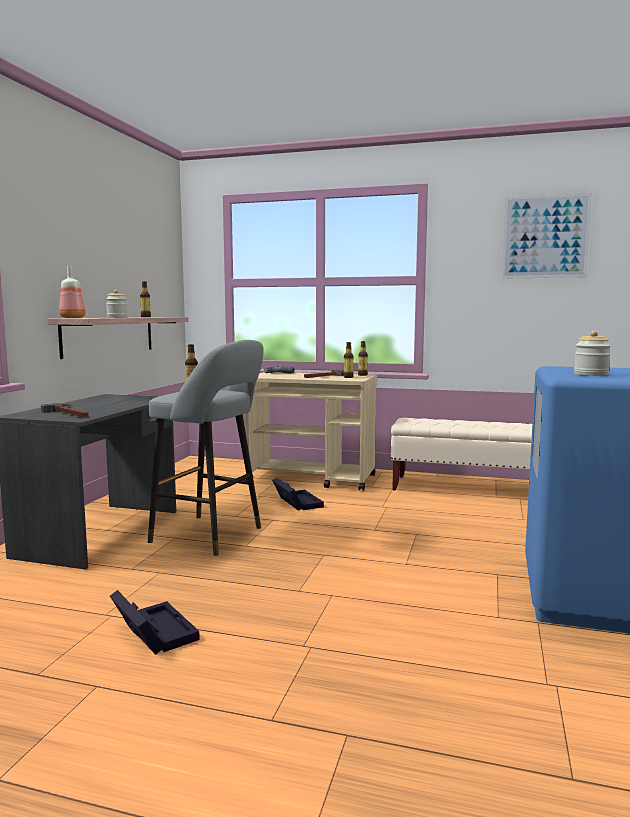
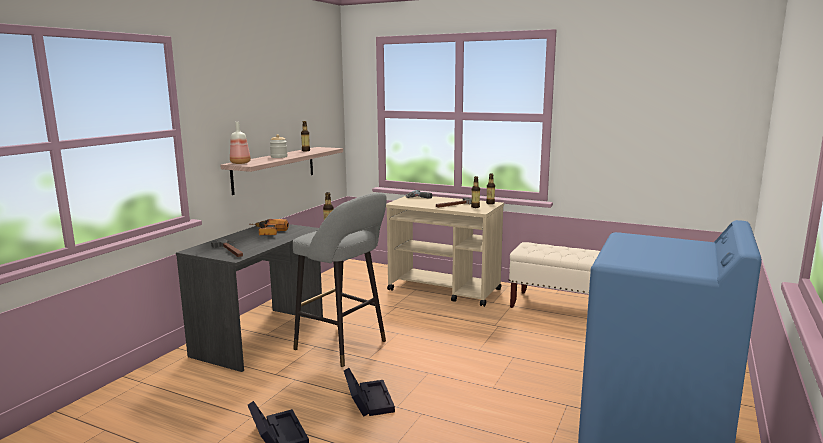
camera: 10 degrees right, 5 degrees up
(109, 401) = (267, 233): none -> power drill
(296, 502) = (423, 316): black storage box -> black storage box (368, 400)
(545, 237) = (664, 81): picture -> none
(591, 374) = (639, 254): jar -> none

